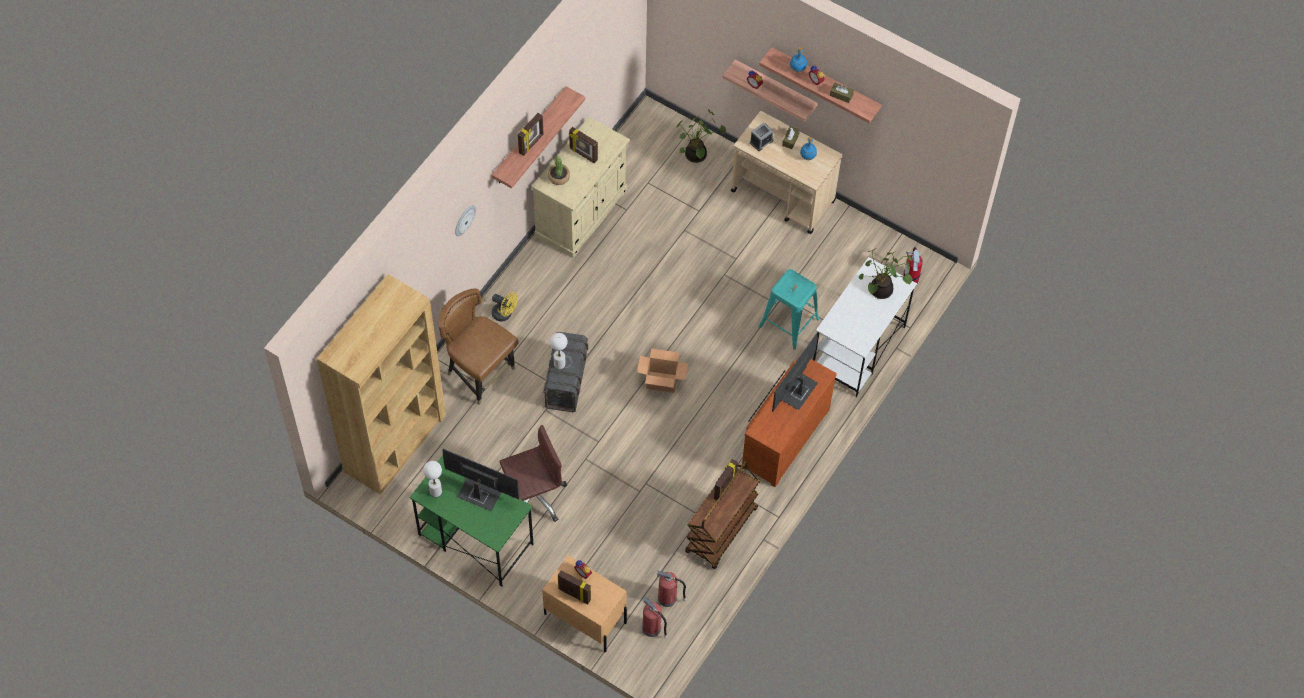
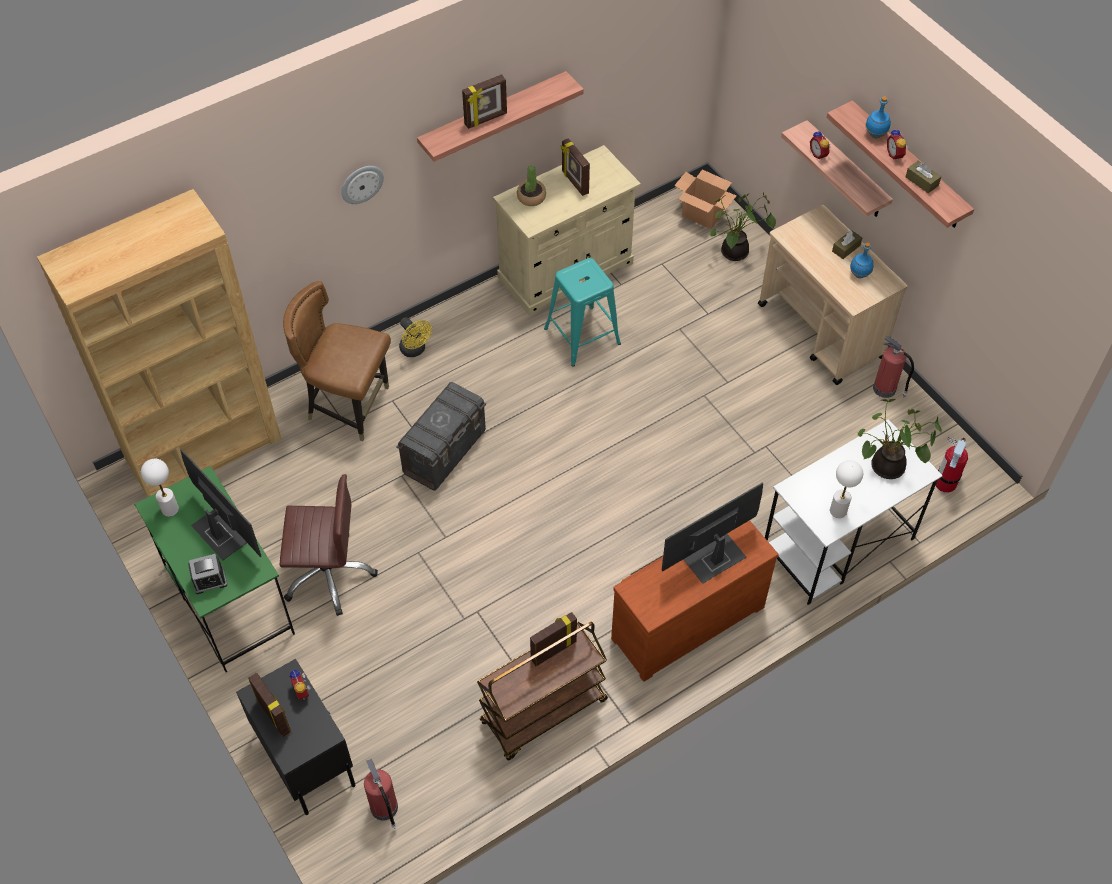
camera: 25 degrees right, 5 degrees down
(480, 373) = (348, 406): brown chair -> brown chair turned 45 degrees counterclockwise
(559, 364) = (431, 419): white table lamp -> white table lamp (838, 510)
(584, 618) = (305, 756): beige nightstand -> black nightstand
(662, 382) = (562, 494): cardboard box -> cardboard box (702, 215)
(668, 598) = (427, 775): fire extinguisher -> fire extinguisher (885, 389)
(761, 141) = (807, 238): alarm clock -> alarm clock (209, 580)
(789, 322) = (760, 480): turquoise stool -> turquoise stool (582, 336)

